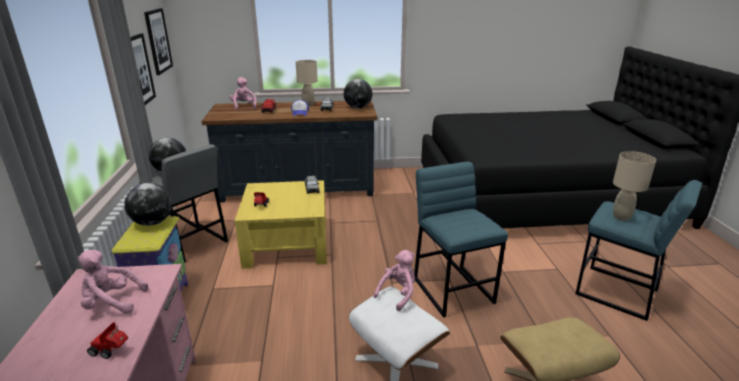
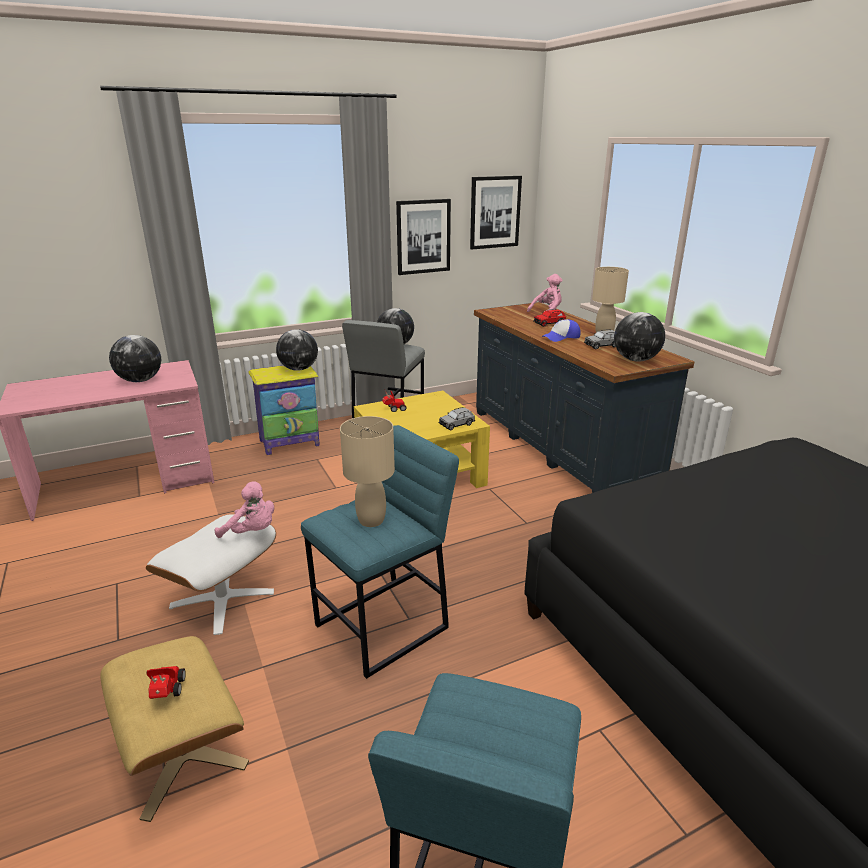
camera: 70 degrees right, 0 degrees up
(112, 303) = (140, 380): pink plush toy -> globe
(112, 350) = (83, 395): toy car -> toy car (167, 693)
(621, 217) = (478, 719): beige table lamp -> beige table lamp (370, 520)

